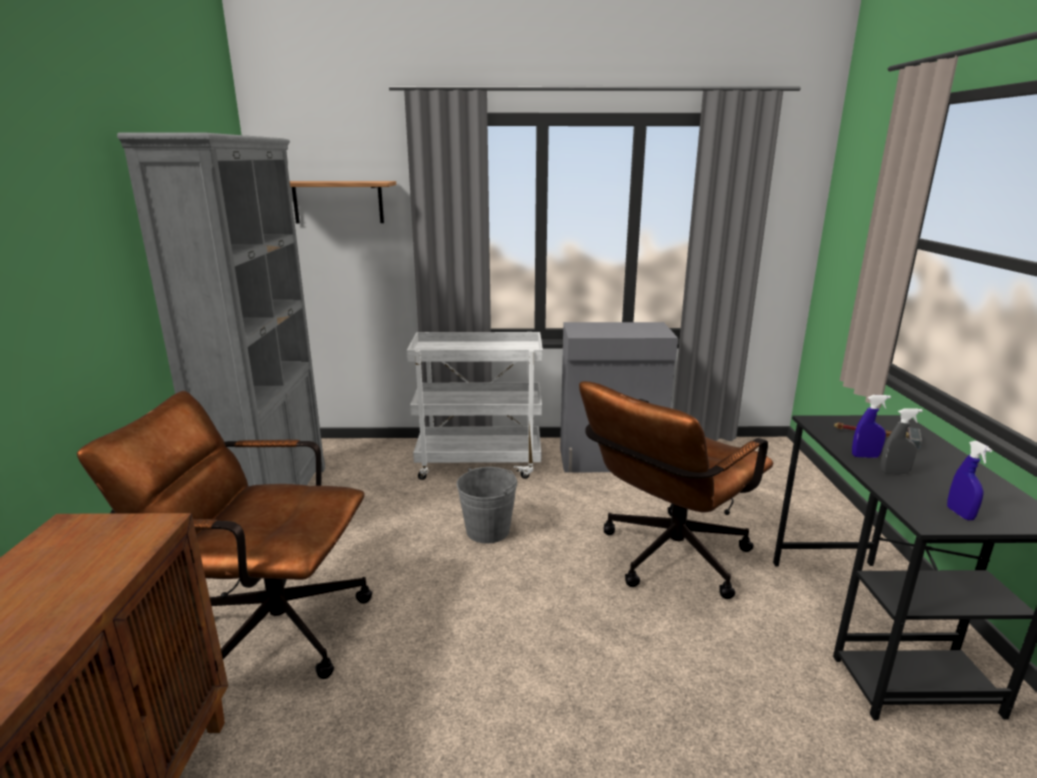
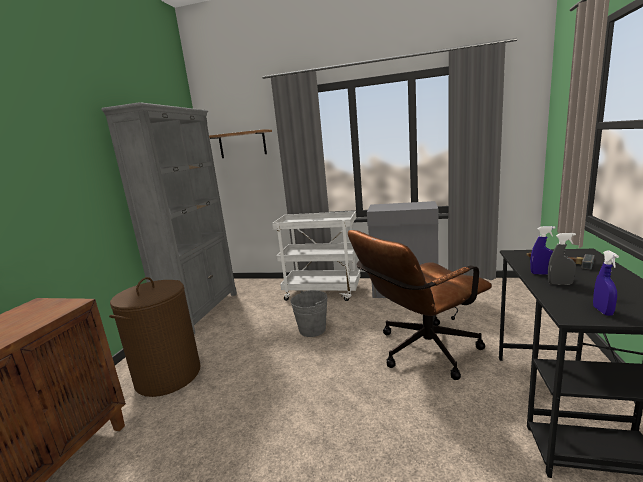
camera: 15 degrees right, 5 degrees down
(264, 627) = (168, 376): brown office chair -> brown laundry basket

